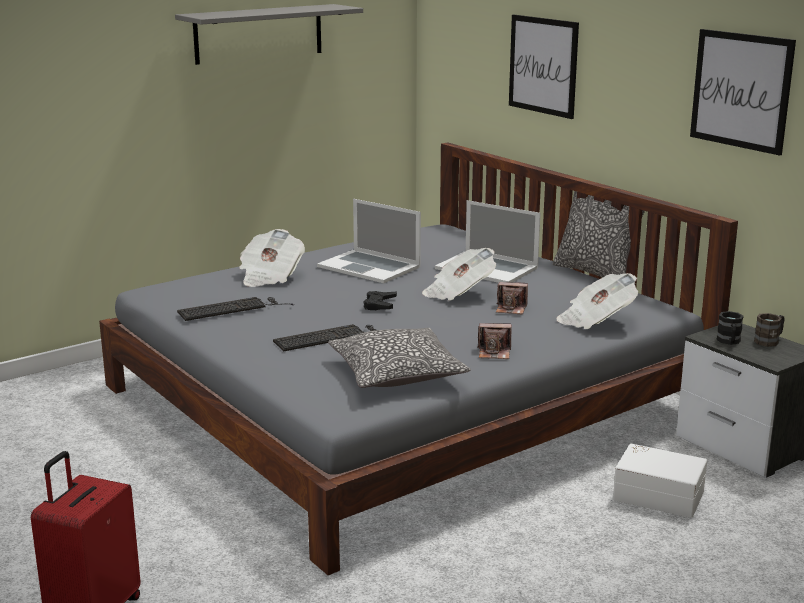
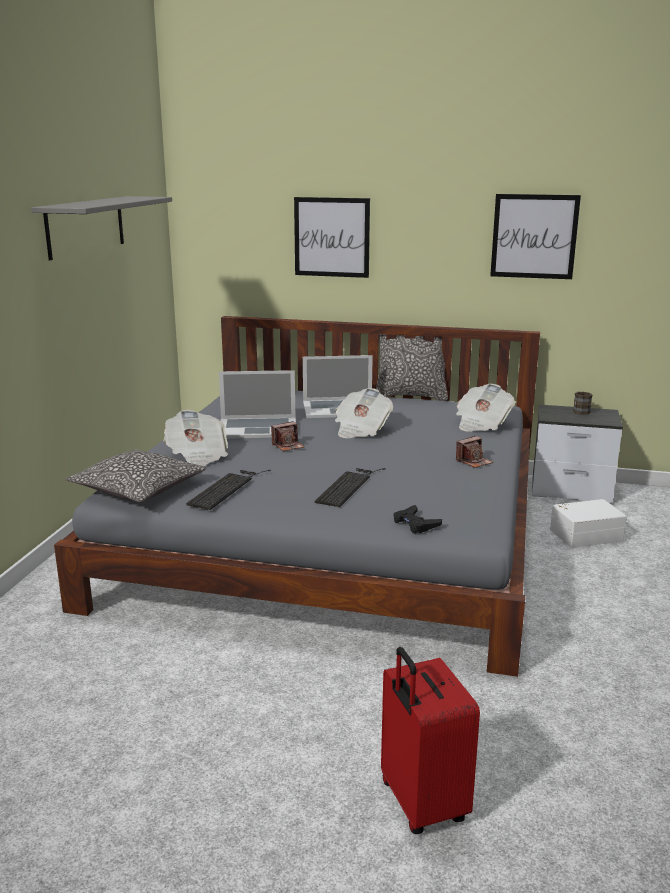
camera: 40 degrees left, 0 degrees up
(380, 304) = (329, 452): black game controller -> black game controller (415, 524)
(397, 374) = (451, 495): pillow -> pillow (139, 489)
(511, 309) = (418, 431): camera -> camera (288, 446)
(729, 342) = (566, 417): black mug -> none

